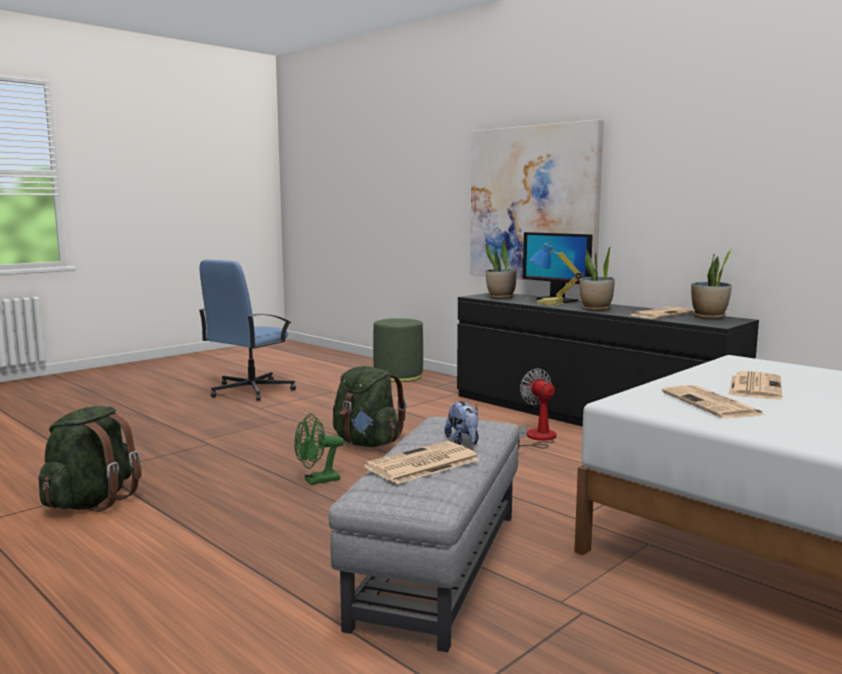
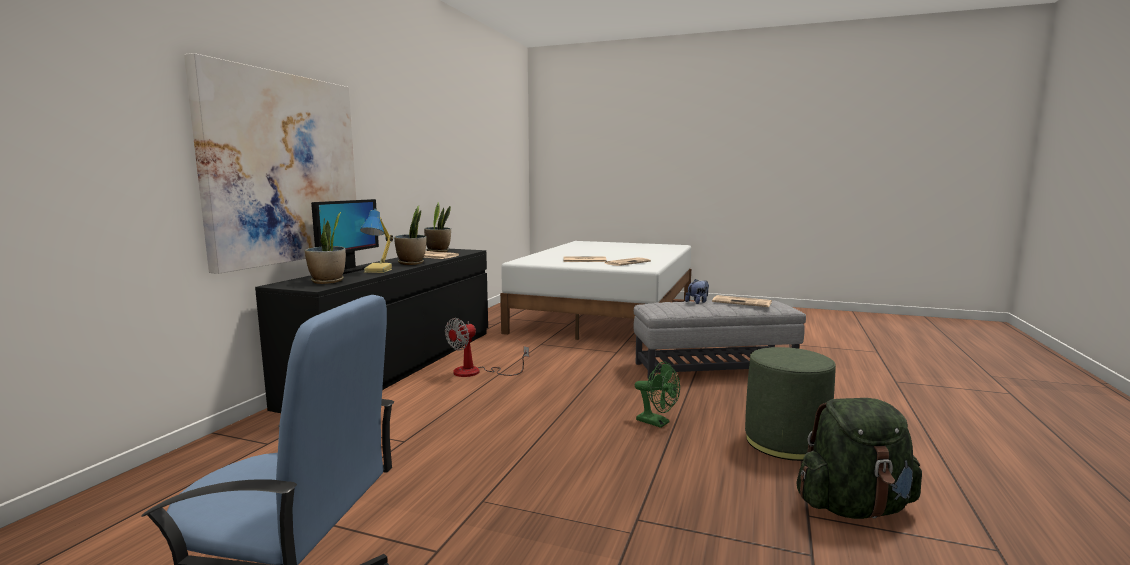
camera: 115 degrees left, 0 degrees up
(367, 443) = (543, 427): green backpack -> none
(398, 376) = (176, 486): green ottoman -> green ottoman (785, 442)

